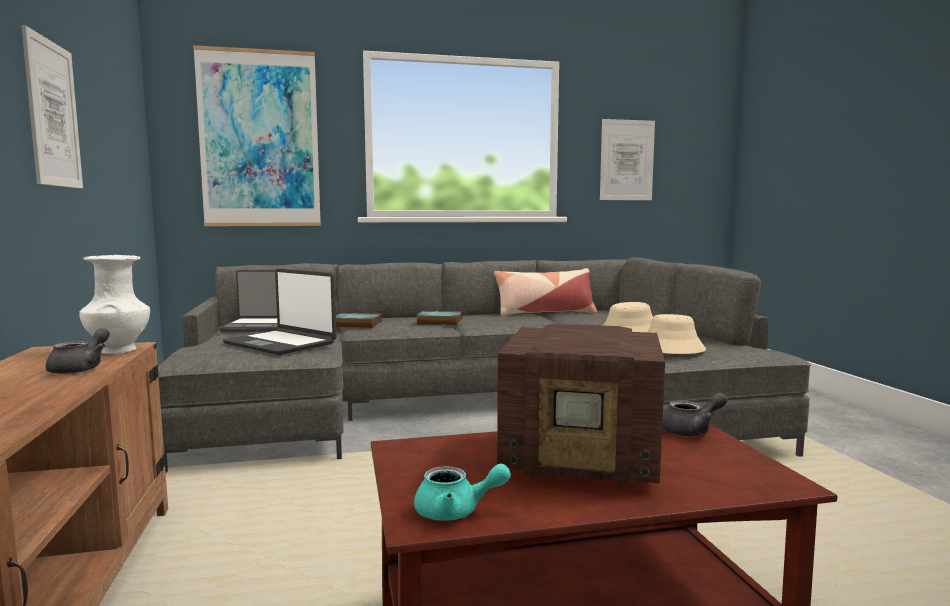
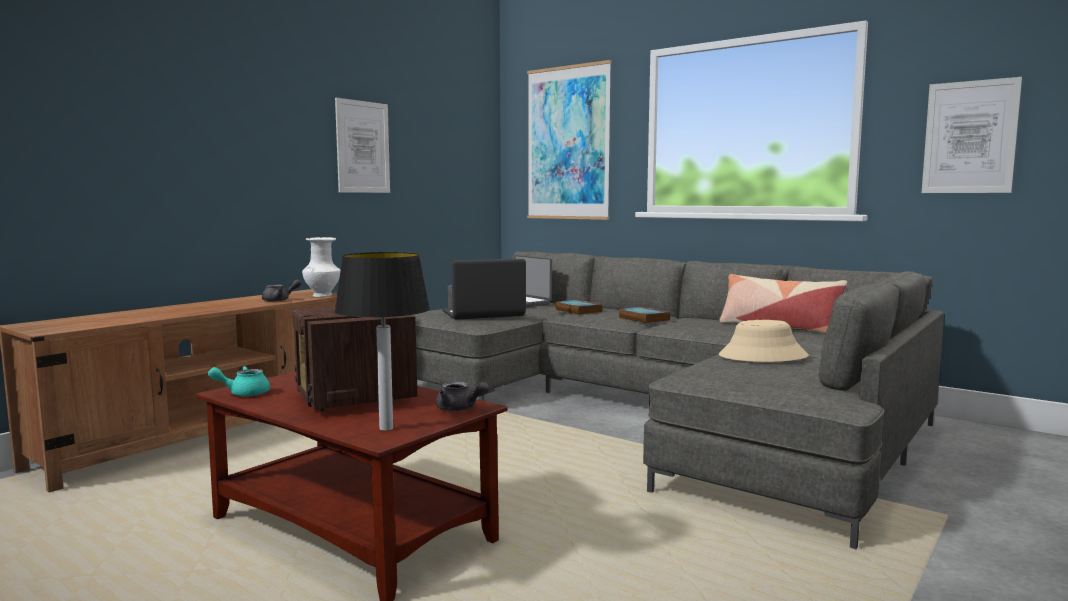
camera: 50 degrees right, 0 degrees up
(281, 343) = (483, 314): laptop -> laptop turned 75 degrees clockwise
(456, 512) = (243, 393): turquoise teapot -> turquoise teapot turned 105 degrees clockwise
(670, 349) = (730, 374): beige hat -> none
(740, 472) = (385, 428): none -> table lamp

